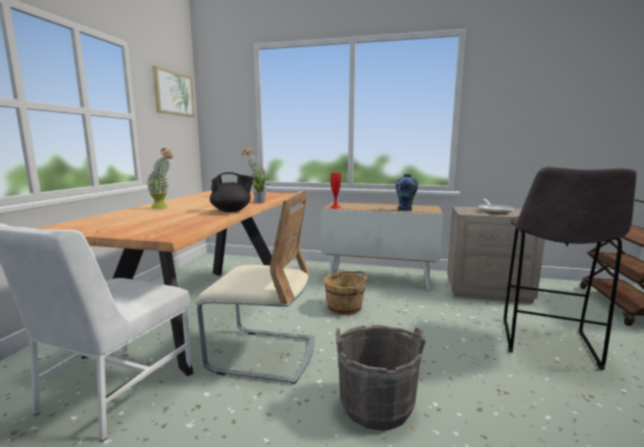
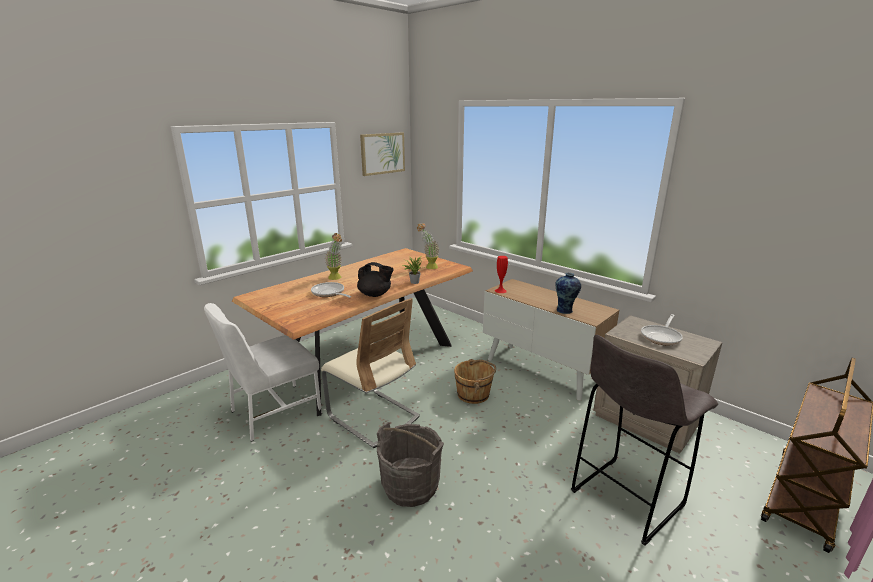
camera: 30 degrees right, 10 degrees up
(172, 215) = (329, 293): none -> frying pan

